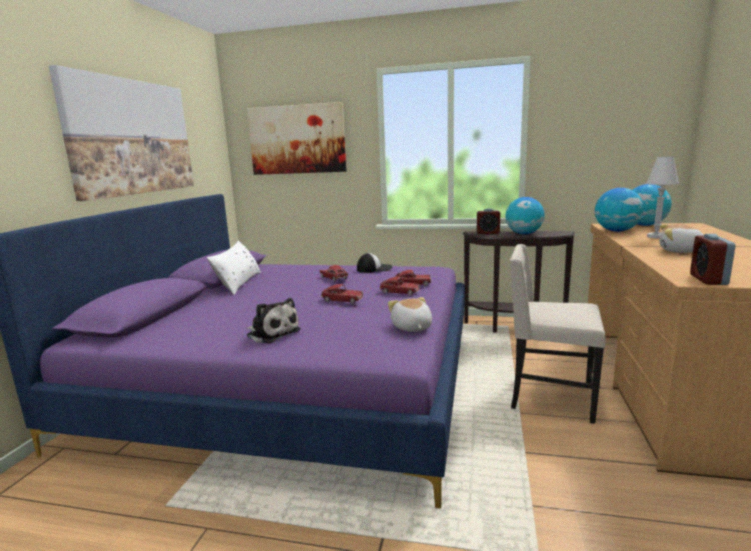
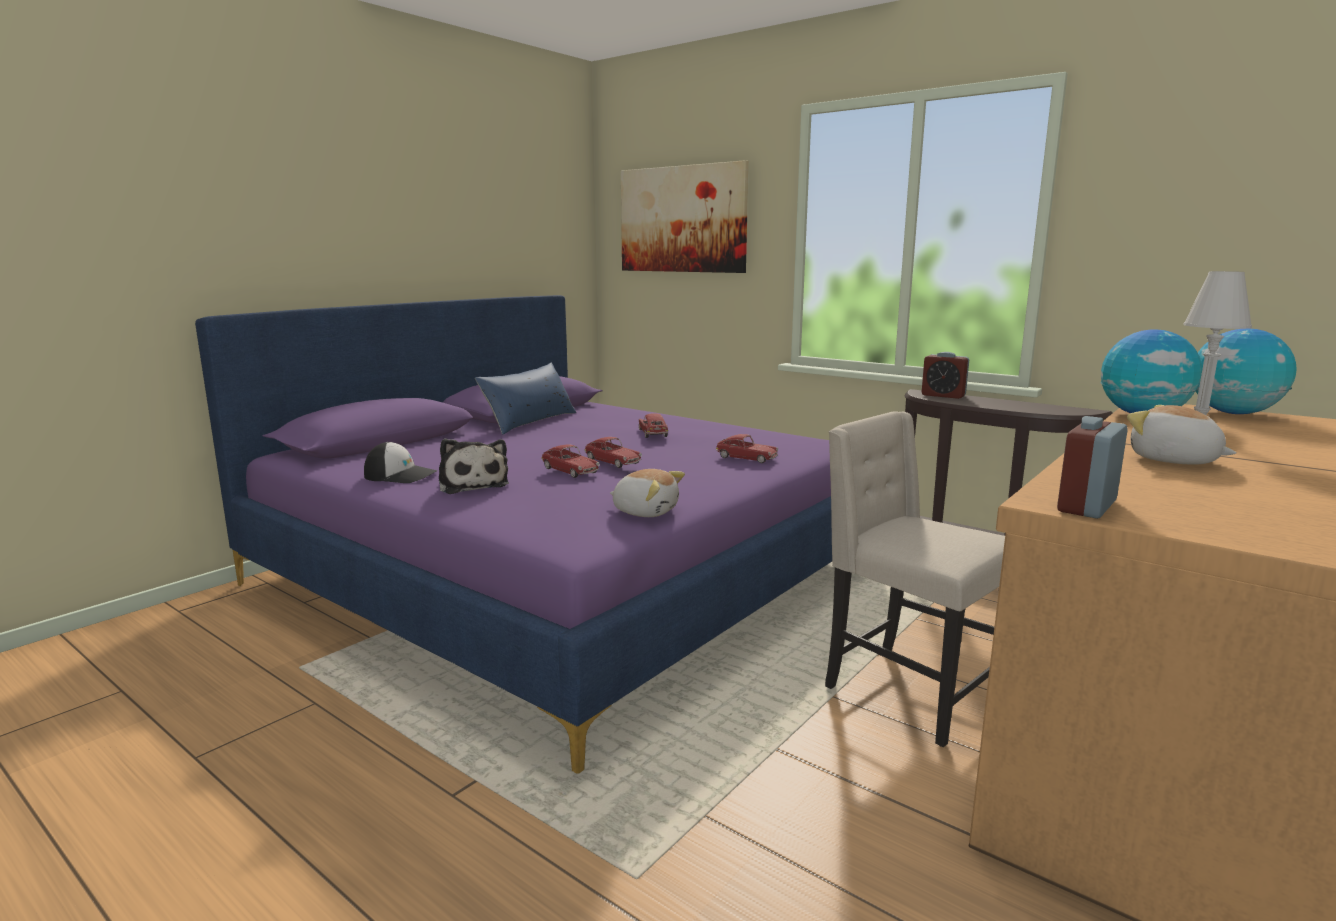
camera: 25 degrees right, 0 degrees up
(132, 137) = (427, 209): picture -> none
(238, 283) = (530, 421): white pillow -> blue pillow
(374, 269) = (728, 430): cap -> cap (401, 475)
(399, 292) = (710, 465): toy car -> toy car (570, 470)
(411, 328) = (645, 511): plush toy -> plush toy turned 105 degrees clockwise
(523, 234) = (1003, 404): globe -> none

